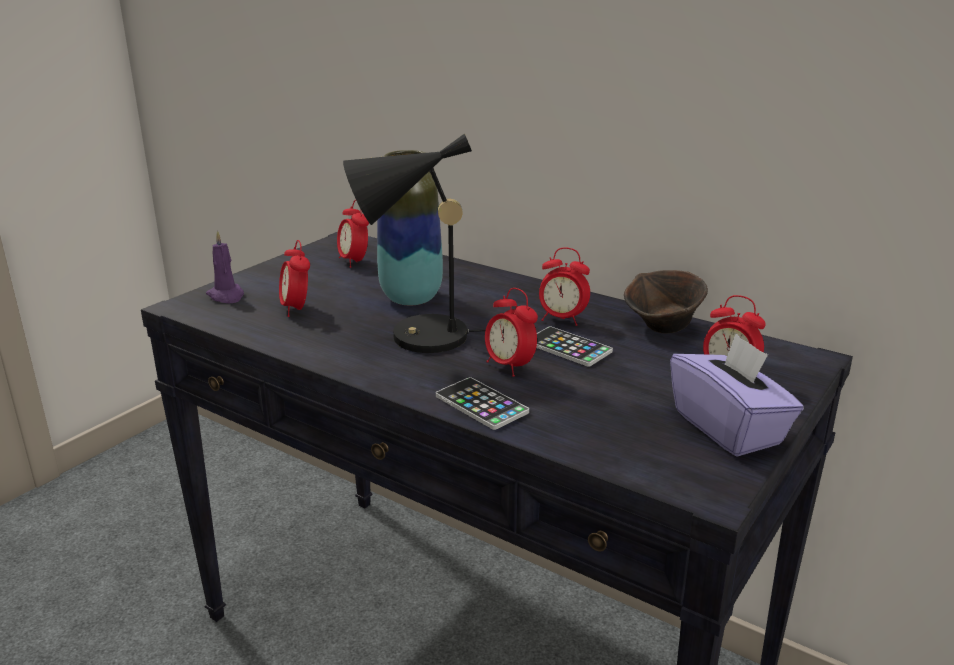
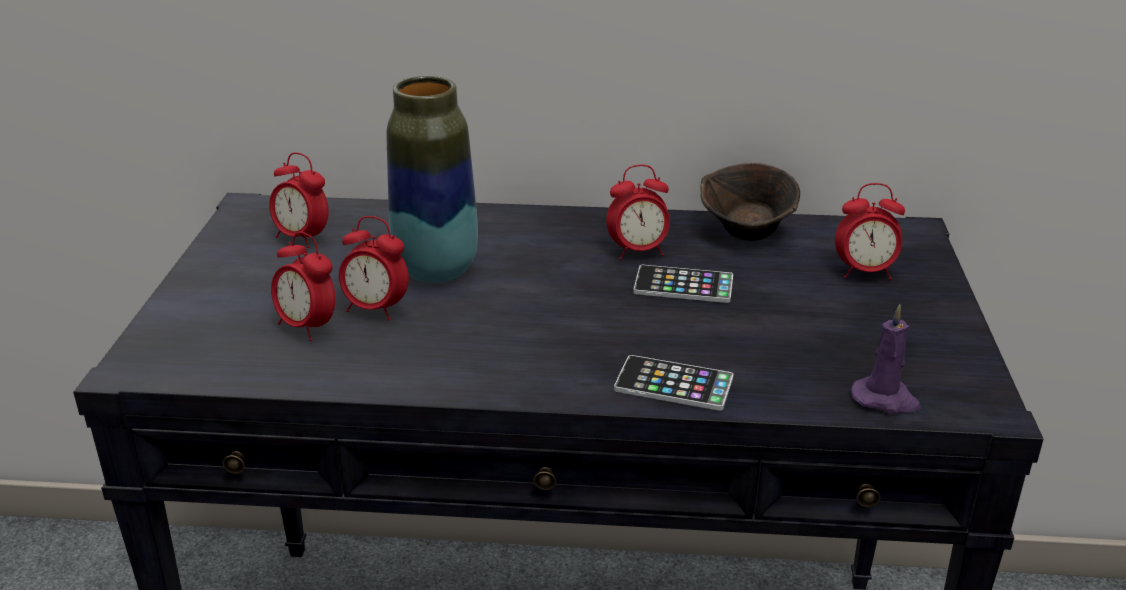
camera: 30 degrees left, 5 degrees up
(226, 296) = (183, 335): purple candle -> purple candle (885, 399)
(418, 338) = (507, 322): black table lamp -> none
(509, 366) = (650, 328): alarm clock -> alarm clock (375, 309)
(728, 428) = (926, 331): purple tissue box -> none

